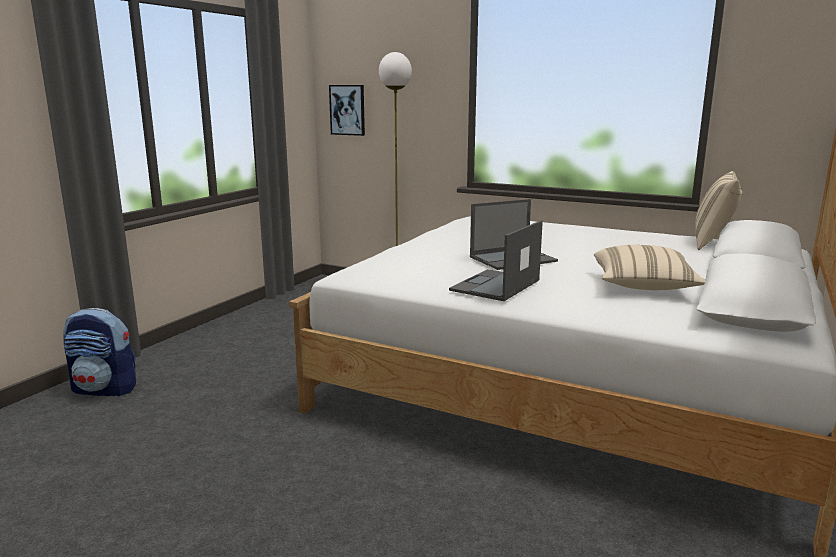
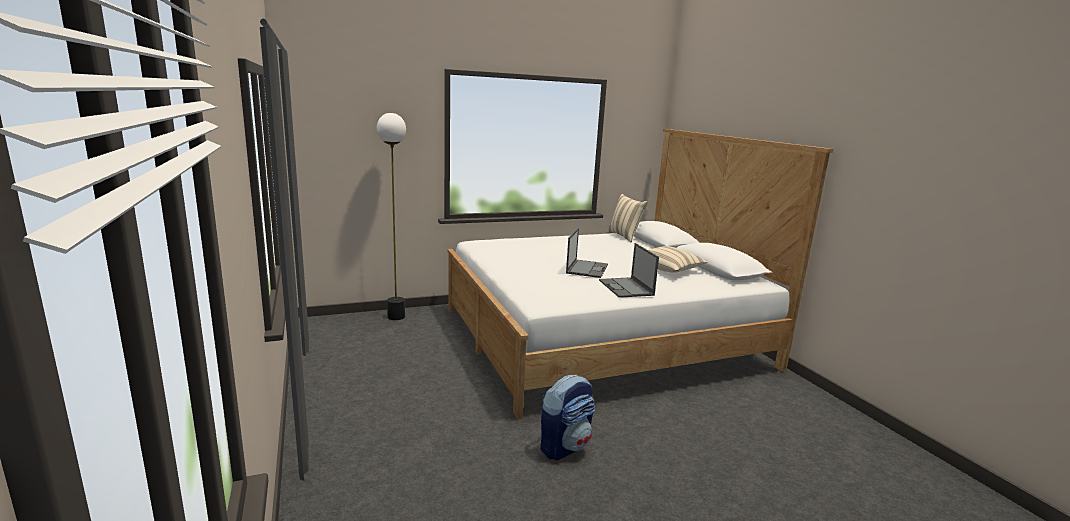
camera: 50 degrees left, 0 degrees up
(105, 389) = (340, 483): backpack -> backpack (565, 446)
(347, 110) = (322, 160): picture -> none

